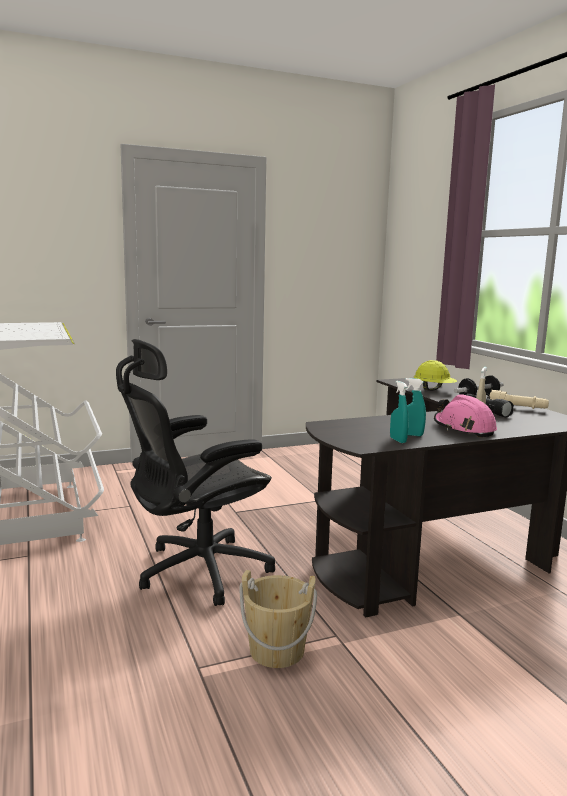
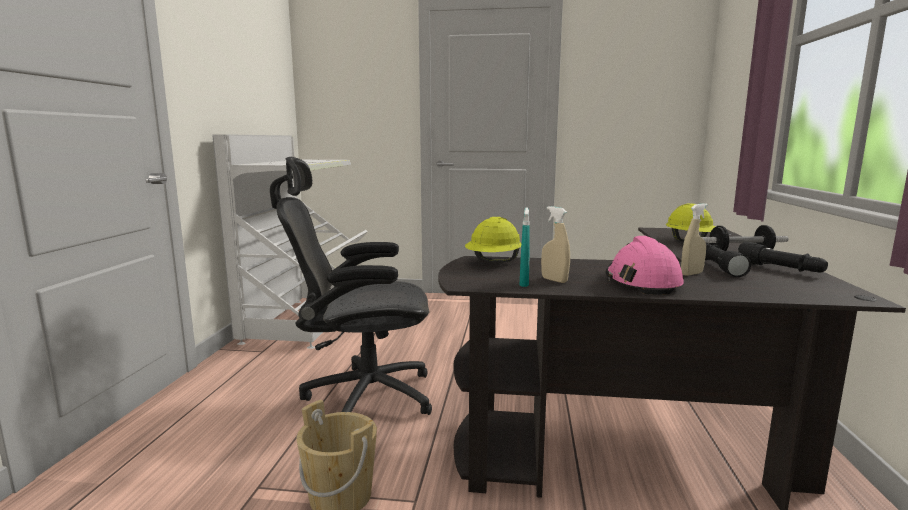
camera: 30 degrees right, 0 degrees up
(341, 425) = (493, 262): none -> yellow hard hat
(411, 435) = (554, 280): turquoise spray bottle -> beige spray bottle
(518, 408) = (780, 269): beige flashlight -> black flashlight

